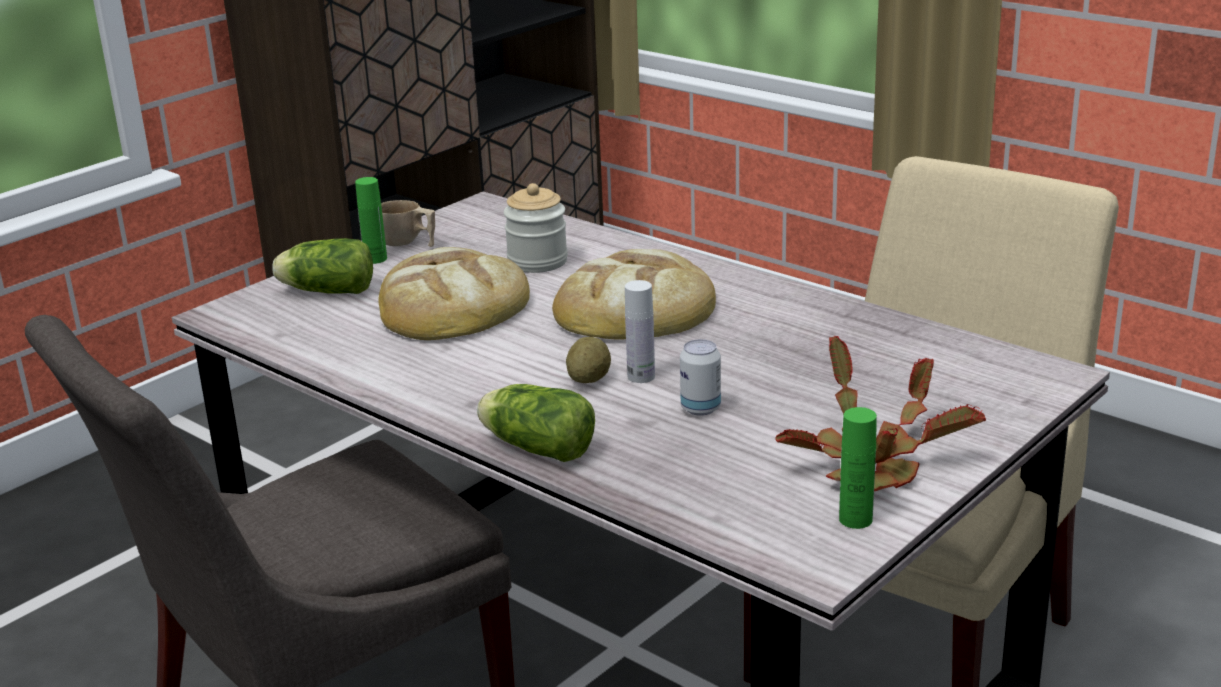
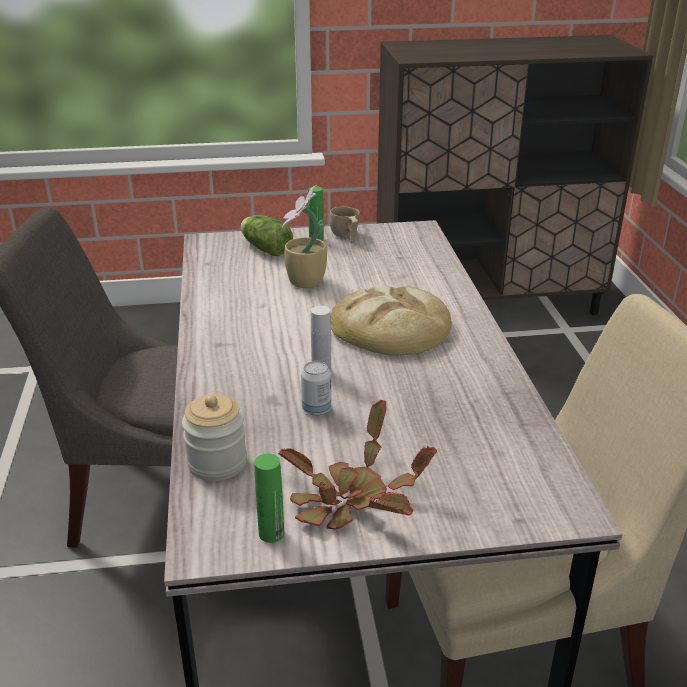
camera: 40 degrees right, 5 degrees up
(452, 305) = (305, 282): bread -> potted plant
(535, 447) = (201, 386): lettuce -> none
(537, 262) = (390, 275): jar -> jar (217, 463)
(589, 379) = (293, 360): potato -> none

